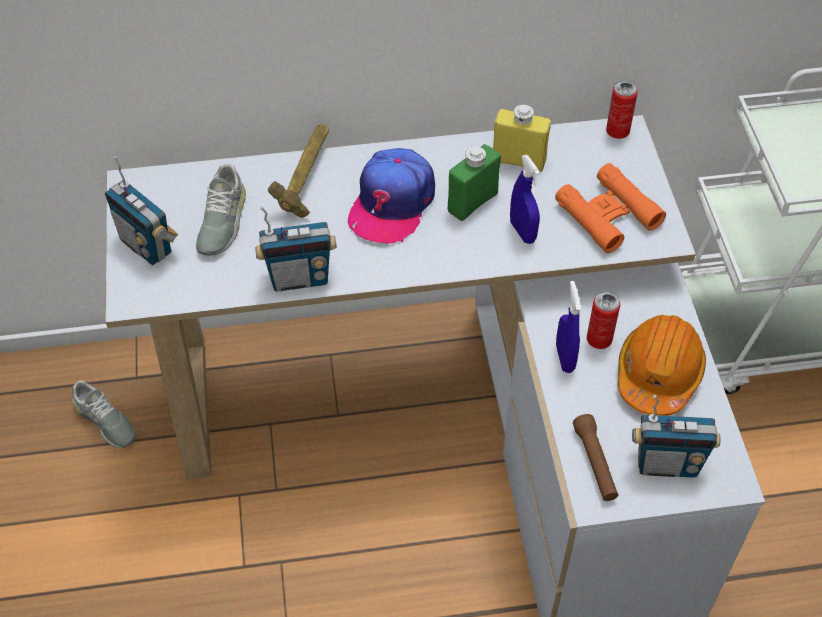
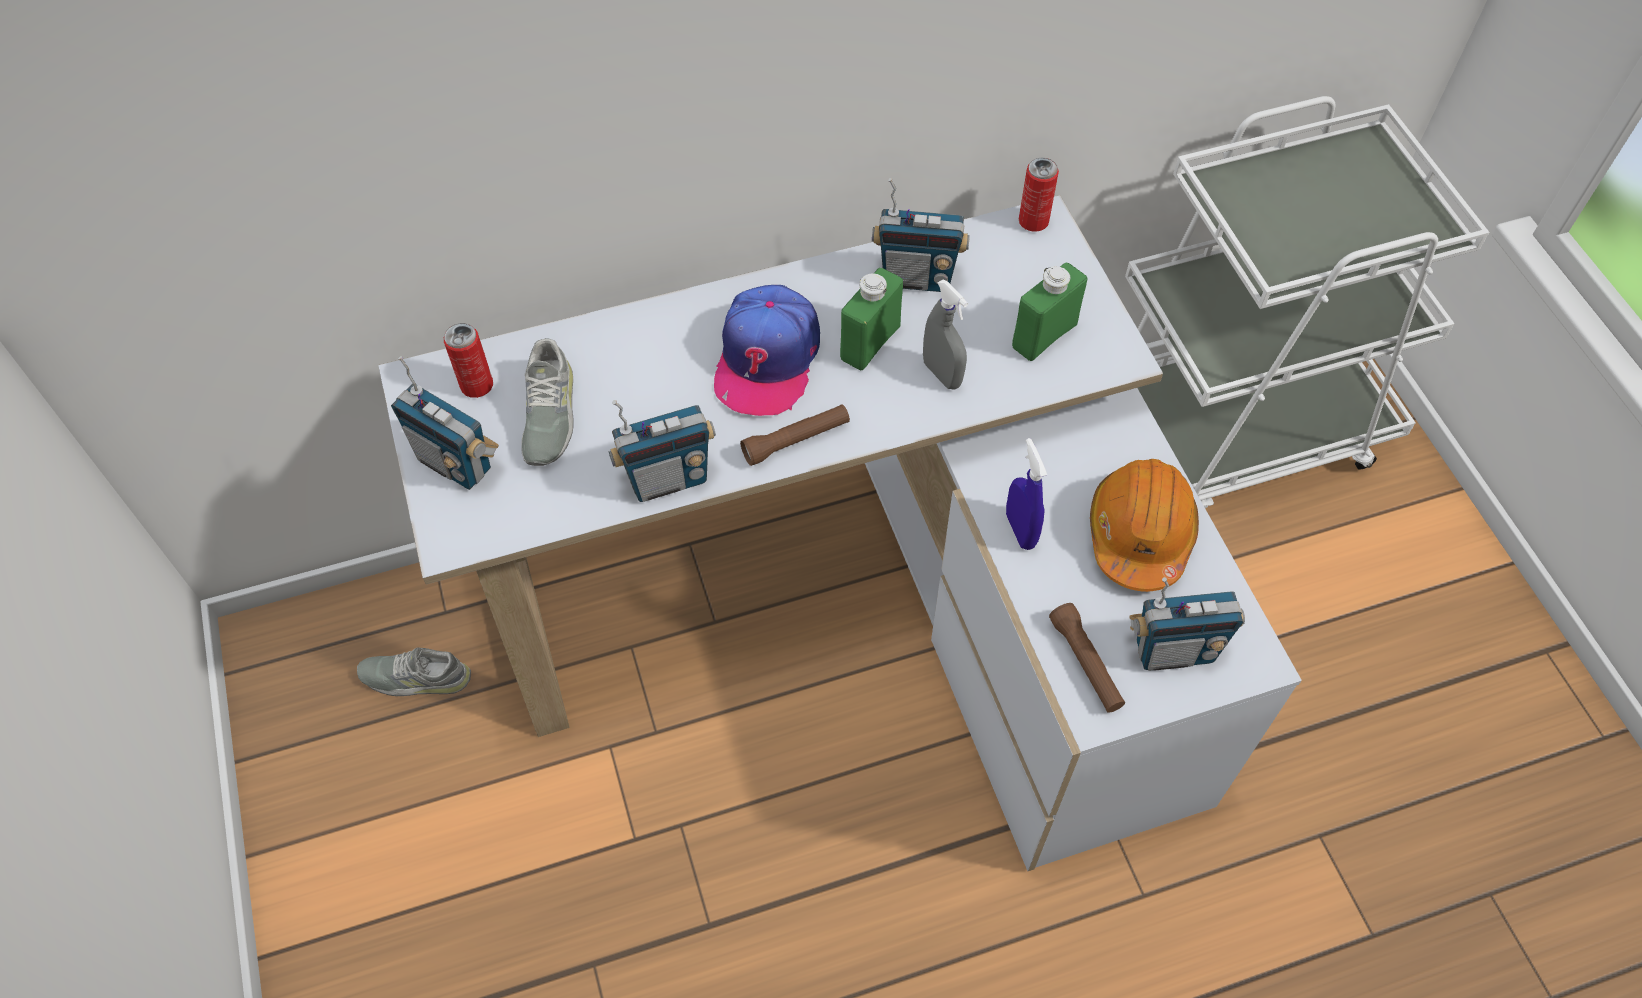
camera: 10 degrees left, 5 degrees up
(104, 421) = (416, 677): grey shoe -> grey shoe turned 150 degrees clockwise
(306, 179) = (648, 340): hammer -> none
(401, 264) = (796, 440): none -> brown flashlight
(518, 161) = (917, 278): yellow bottle -> radio
(522, 232) = (942, 374): blue spray bottle -> grey spray bottle
(599, 339) = (1058, 499): can -> can (477, 386)
(607, 214) = (1044, 336): orange binoculars -> green bottle

